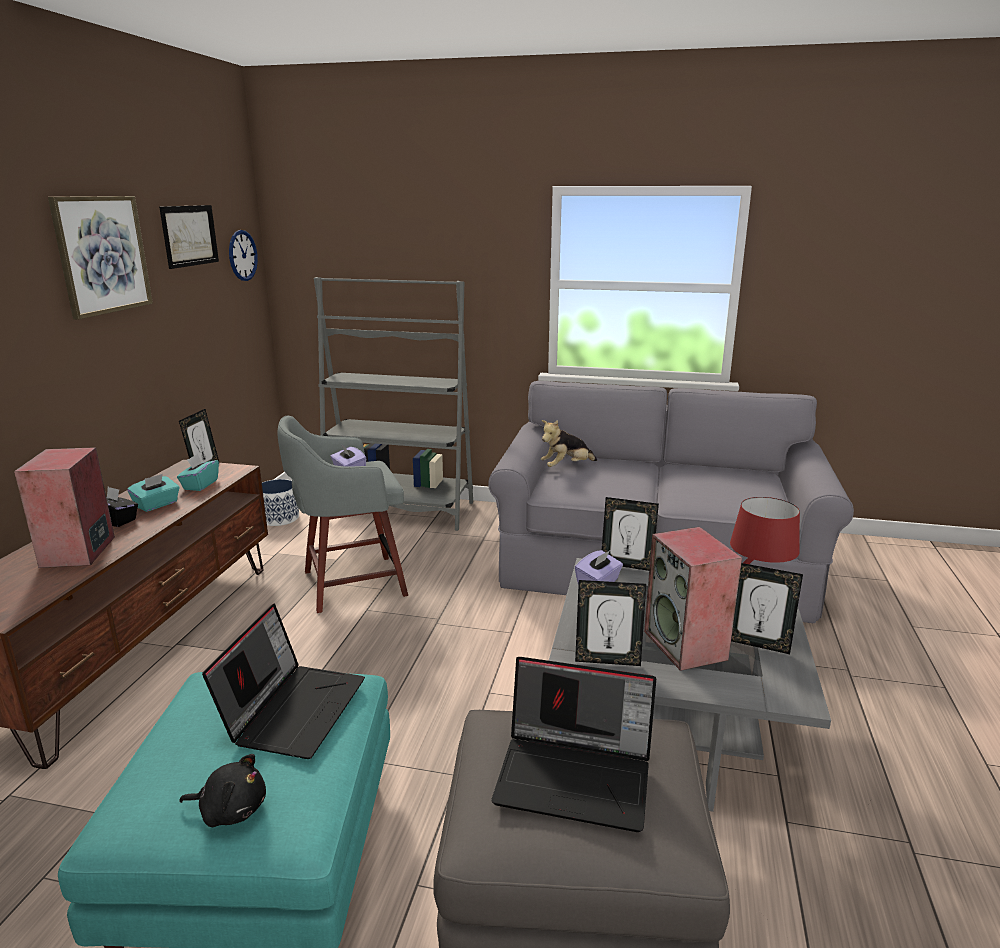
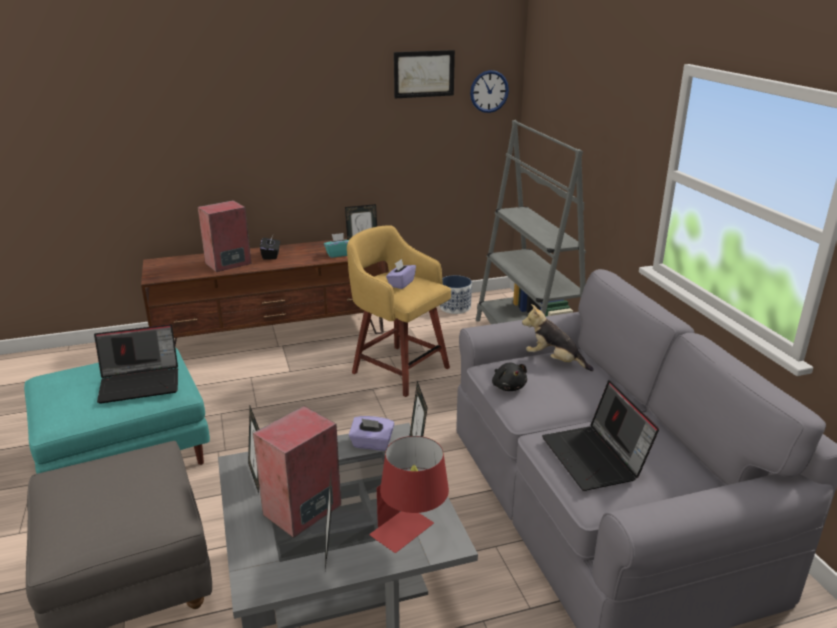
camera: 60 degrees right, 5 degrees up
(102, 255) = (329, 85): picture -> none
(157, 505) = (300, 256): turquoise tissue box -> none
(231, 810) = (59, 399): black plush toy -> black plush toy (508, 386)
(350, 583) = (398, 369): grey stool -> yellow stool
(576, 775) = (102, 490): laptop -> laptop (595, 458)

